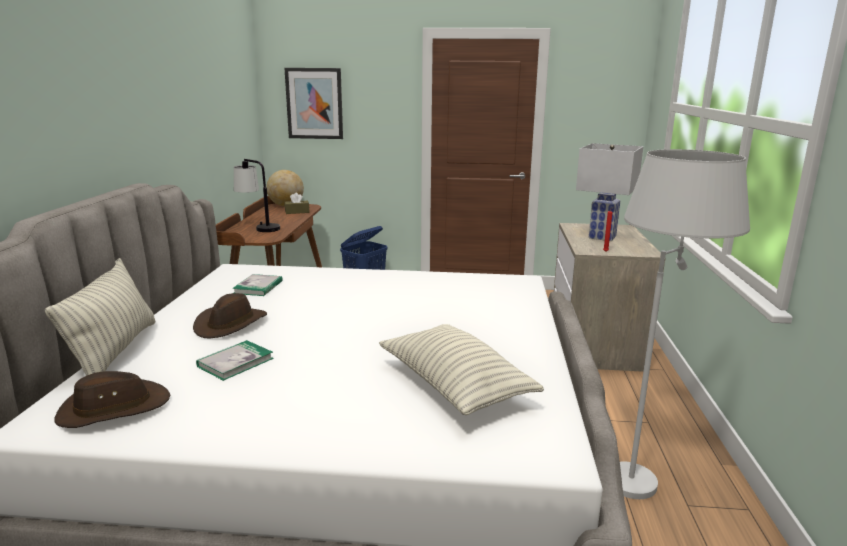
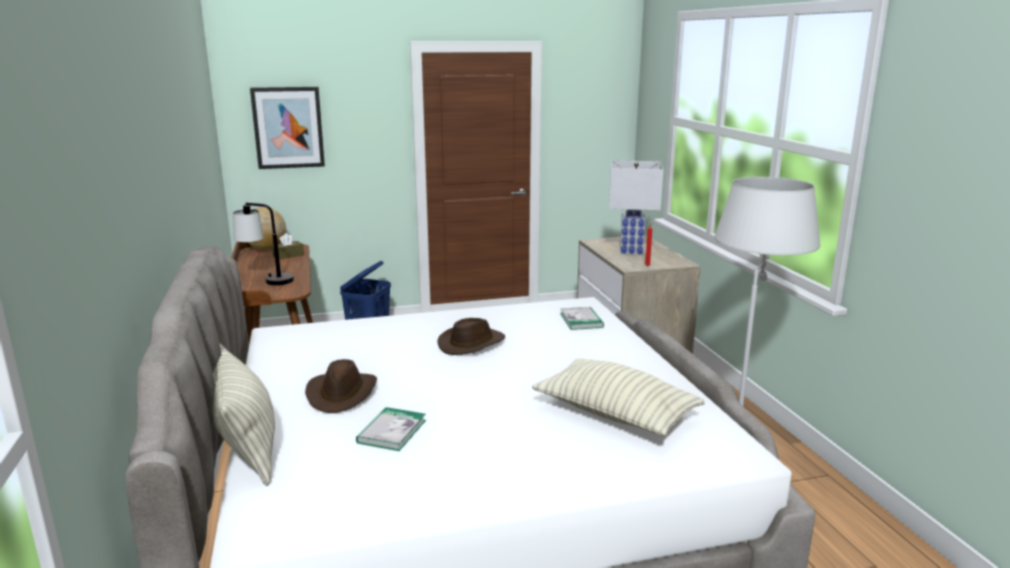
camera: 20 degrees left, 0 degrees up
(113, 408) = (317, 500): brown hat -> brown hat (471, 344)
(258, 287) = (326, 349): book -> book (581, 320)

